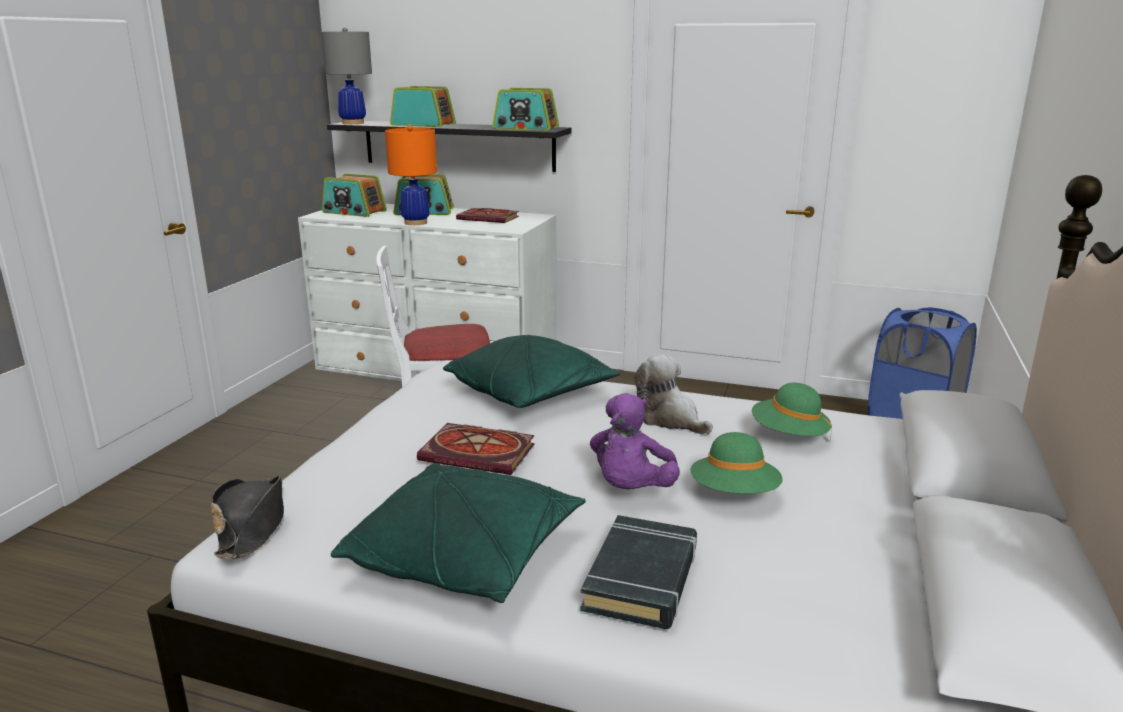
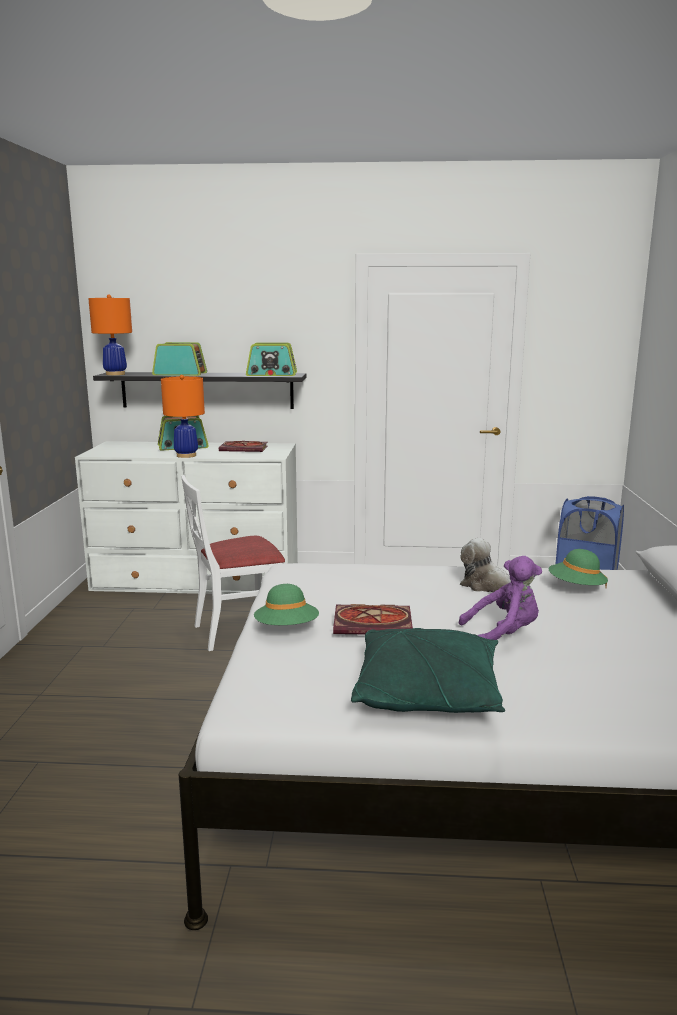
camera: 15 degrees left, 5 degrees down
(252, 526) = (245, 696): black hat -> none
(353, 123) = (115, 374): grey table lamp -> orange table lamp
(354, 212) = (121, 450): radio -> none
(531, 393) = (373, 578): green pillow -> none
(631, 489) = (503, 634): purple plush toy -> purple plush toy turned 105 degrees counterclockwise
(642, 579) = (561, 689): black book -> none
(734, 494) = (573, 629): green hat -> green hat (287, 629)

